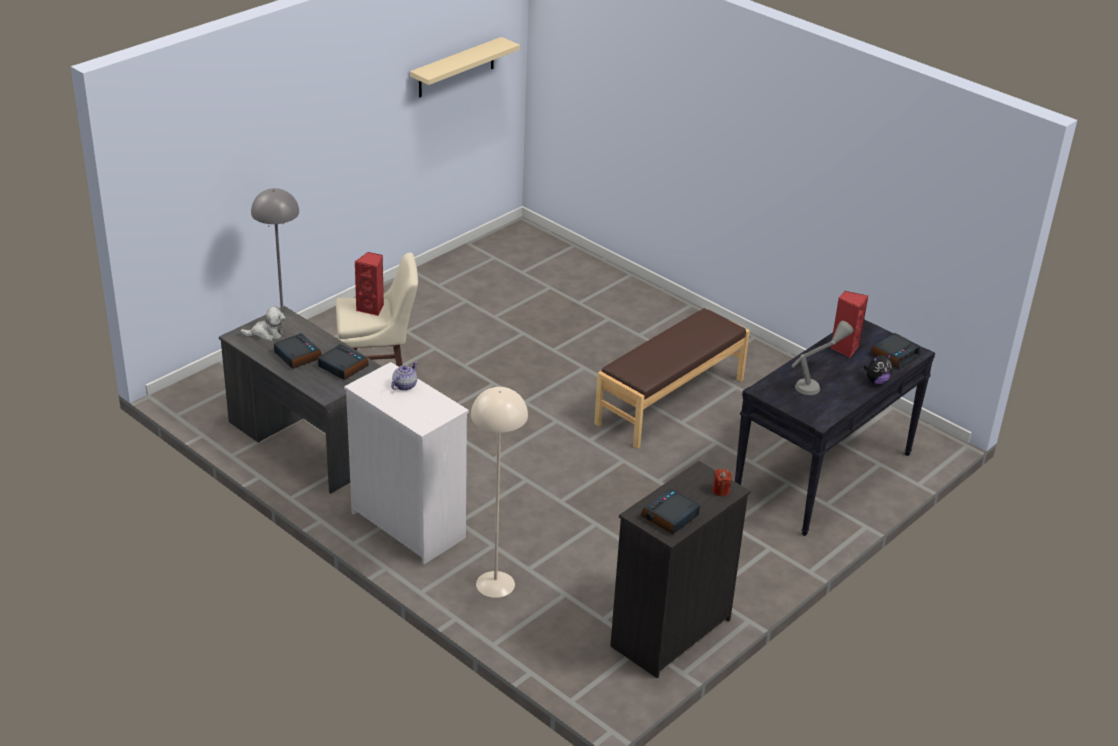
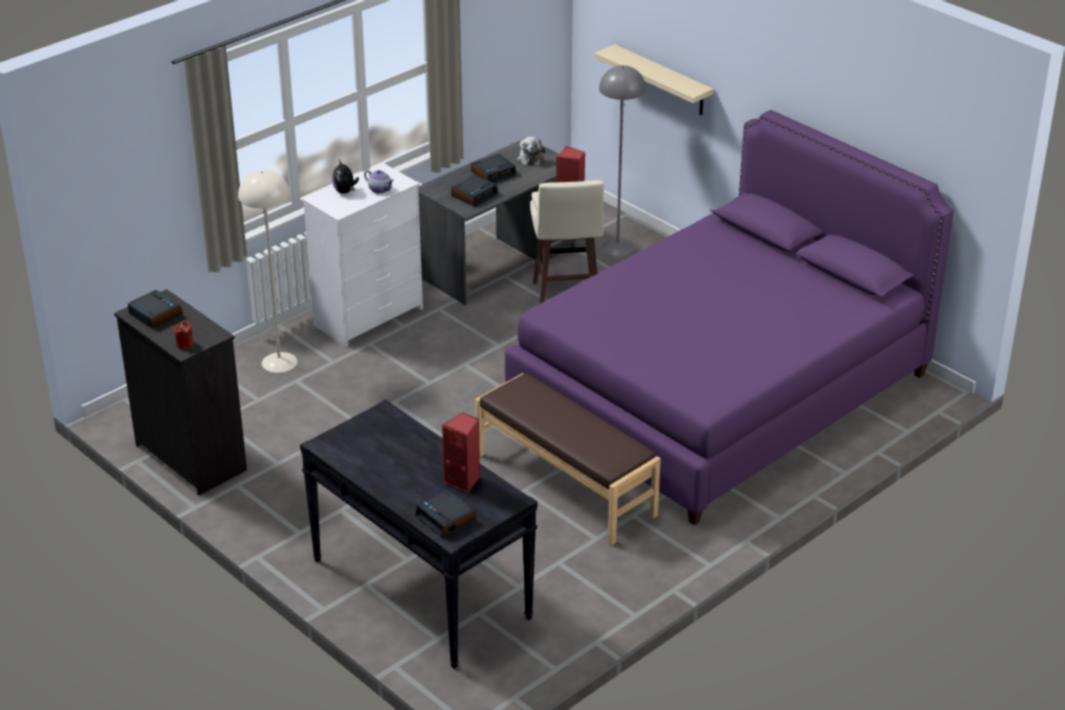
camera: 95 degrees right, 0 degrees up
(456, 68) = (902, 136): beige shelf -> beige shelf (662, 81)
(528, 322) = (720, 391): none -> purple bed
(816, 383) = (393, 451): grey table lamp -> none
(876, 381) = (393, 496): plush toy -> plush toy (345, 191)

